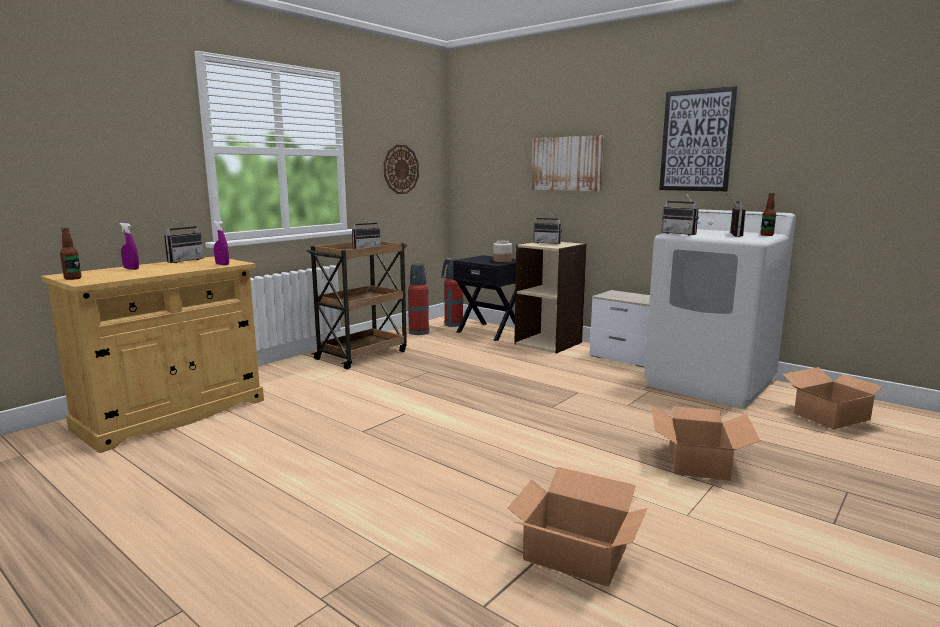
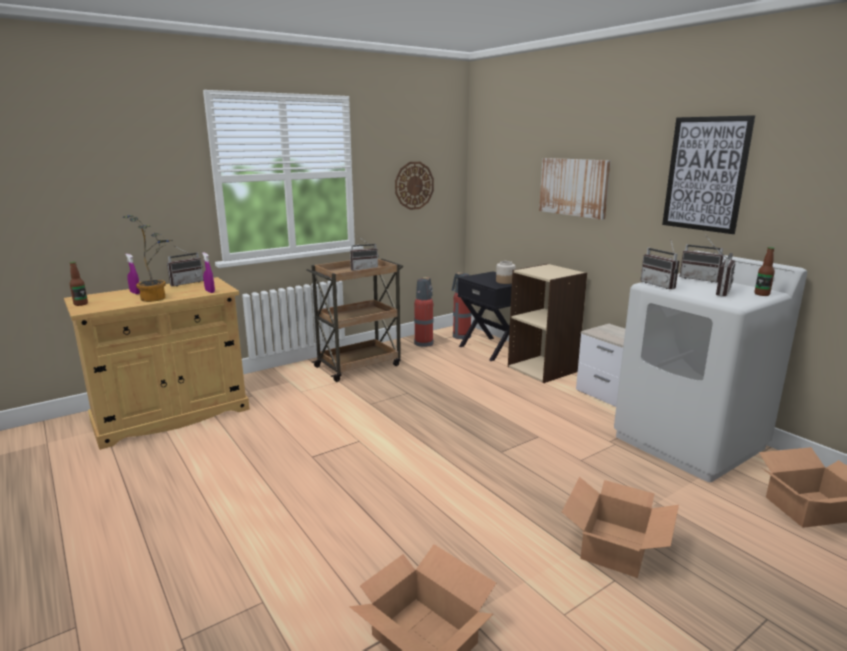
camera: 15 degrees right, 5 degrees up
(164, 271) = (157, 298): none -> potted plant
(548, 243) = (547, 269): radio -> radio (700, 279)

